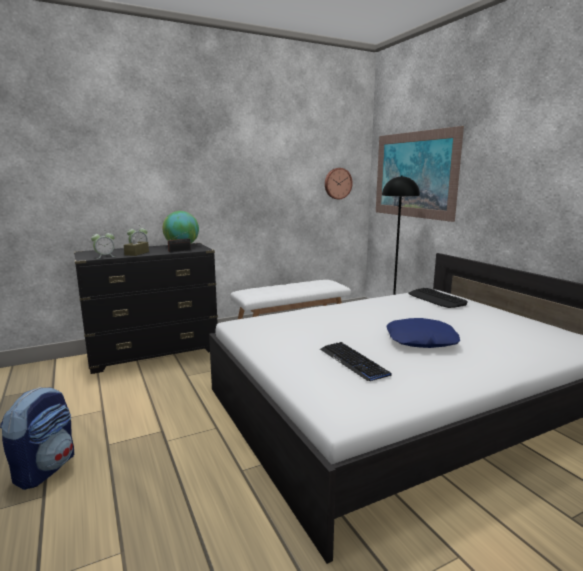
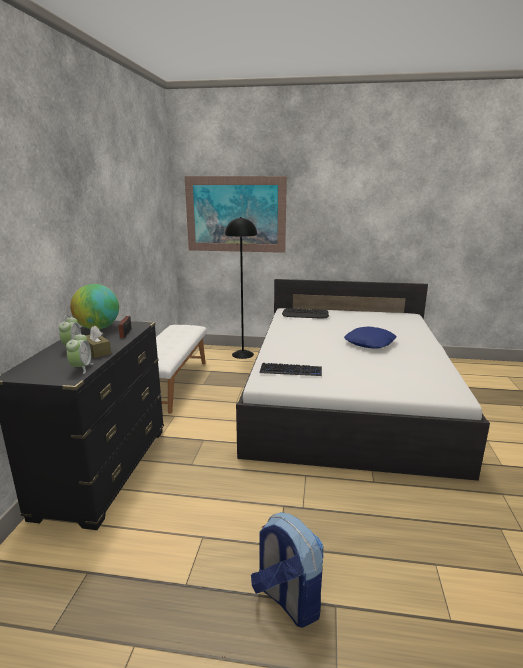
camera: 55 degrees left, 5 degrees up
(337, 183) = (160, 226): wall clock -> none
(353, 362) = (387, 369): keyboard -> keyboard (291, 371)

